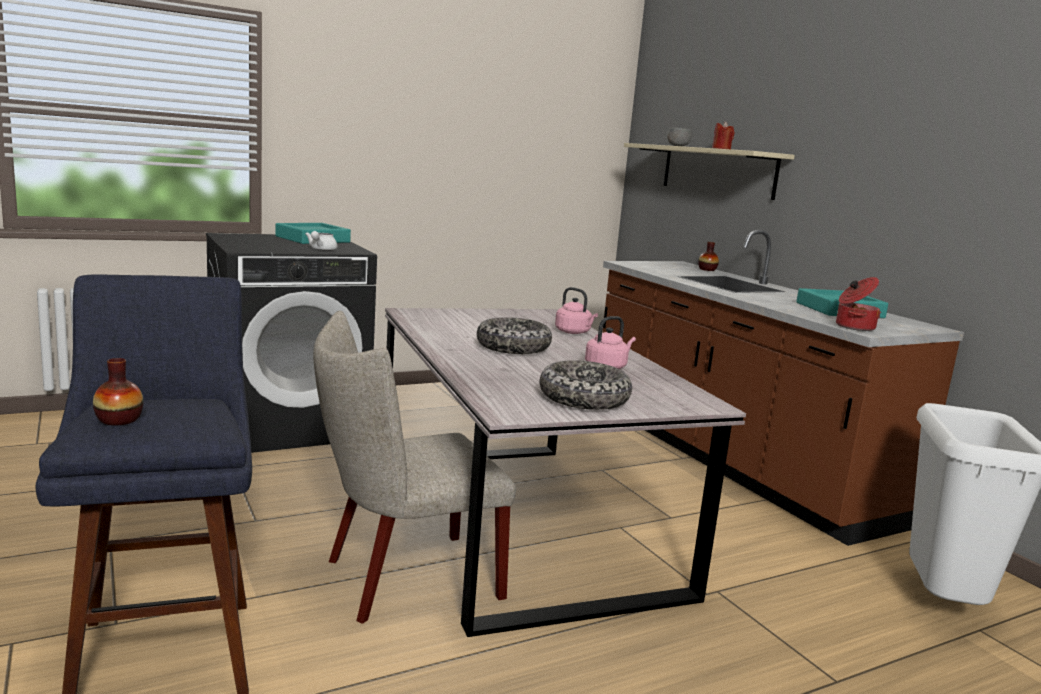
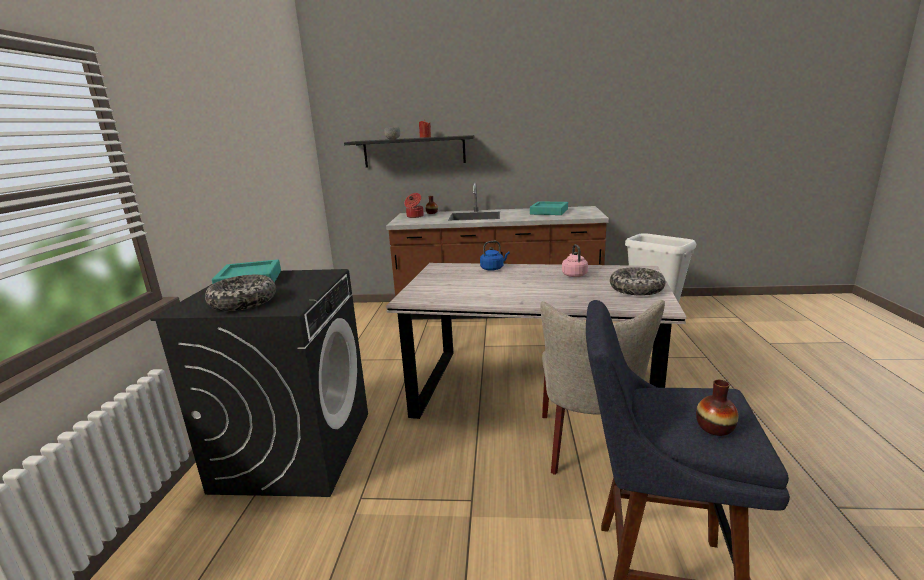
camera: 55 degrees left, 5 degrees up
(321, 250) = (312, 282): white teapot -> none
(513, 347) = (523, 287): bowl -> bowl (243, 302)
(574, 332) = (493, 268): pink kettle -> blue kettle
(717, 171) = (414, 151): beige shelf -> black shelf
(853, 327) = (586, 216): cooking pot -> cooking pot (414, 216)

